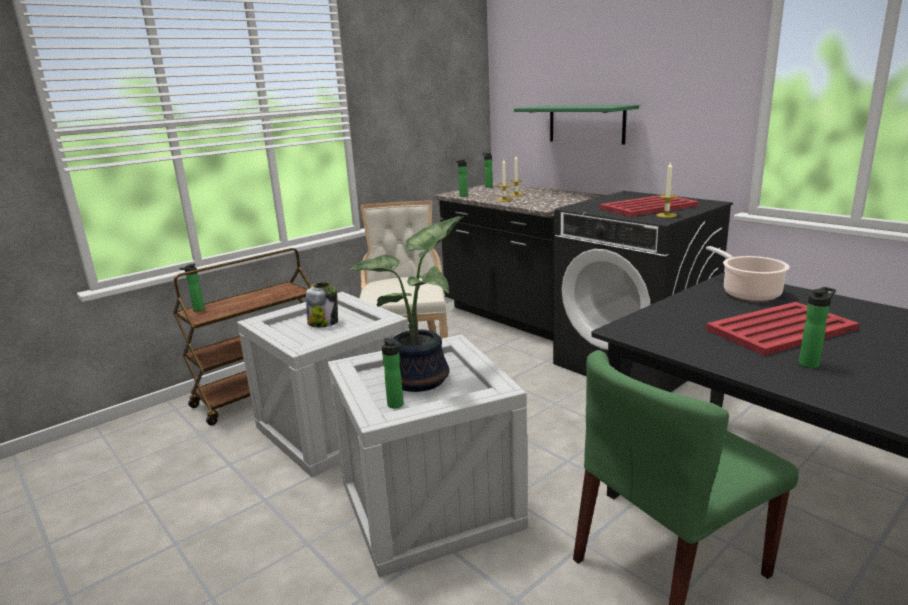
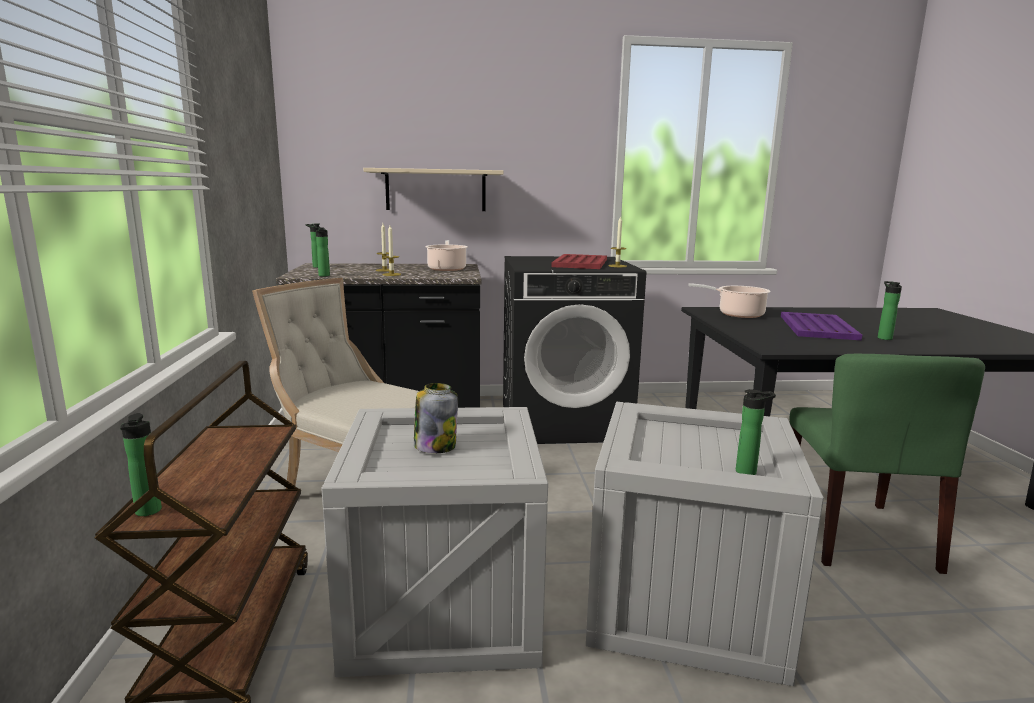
camera: 55 degrees left, 5 degrees down
(423, 380) = (696, 446): potted plant -> none
(563, 198) = (447, 269): none -> cooking pot
(586, 124) = (435, 190): green shelf -> beige shelf
(782, 329) = (817, 327): red tray -> purple tray

